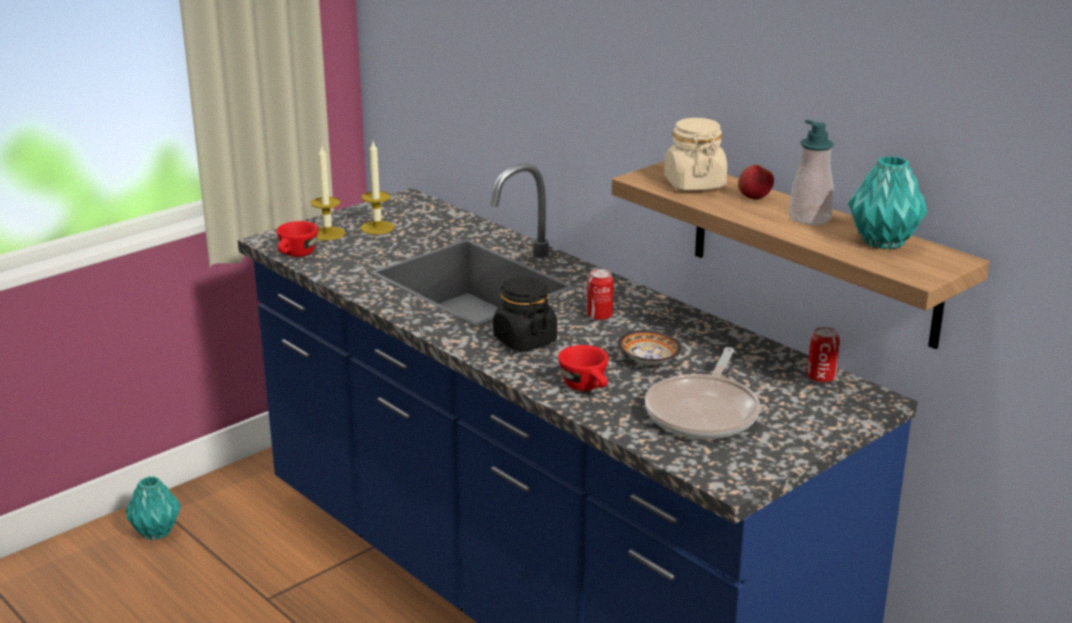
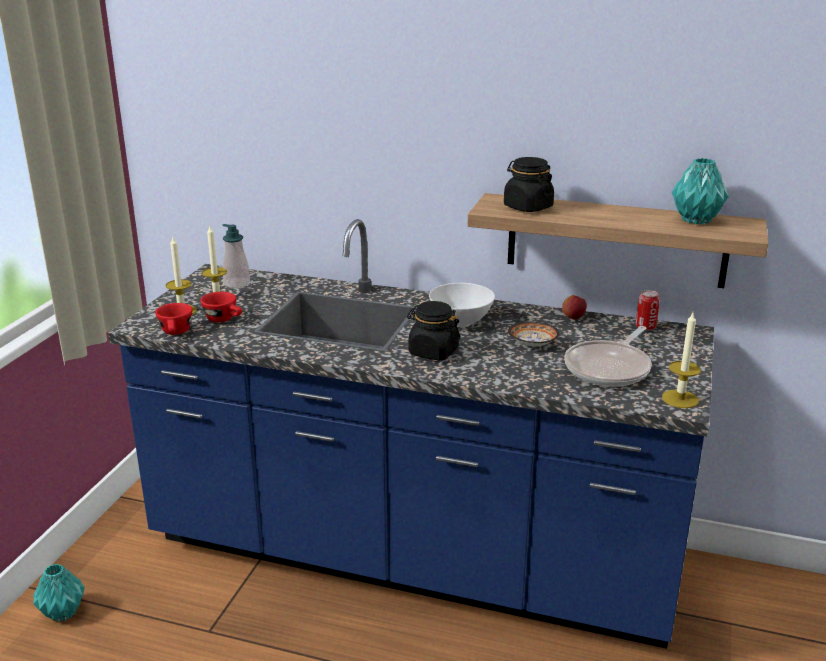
camera: 30 degrees left, 0 degrees up
(587, 387) = (517, 372): red cup -> red cup (224, 319)
(599, 316) = (461, 323): can -> white bowl
(694, 184) = (527, 207): beige jar -> black jar
(704, 412) = (610, 368): frying pan -> frying pan turned 45 degrees clockwise
(740, 470) = (680, 399): none -> candle
(754, 198) = (578, 208): apple -> apple (573, 318)
(810, 218) = (632, 214): soap dispenser -> soap dispenser (237, 284)

